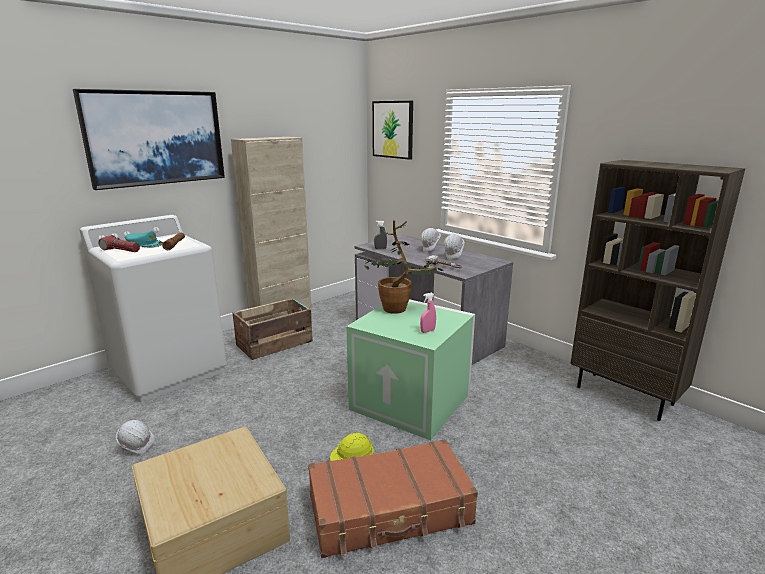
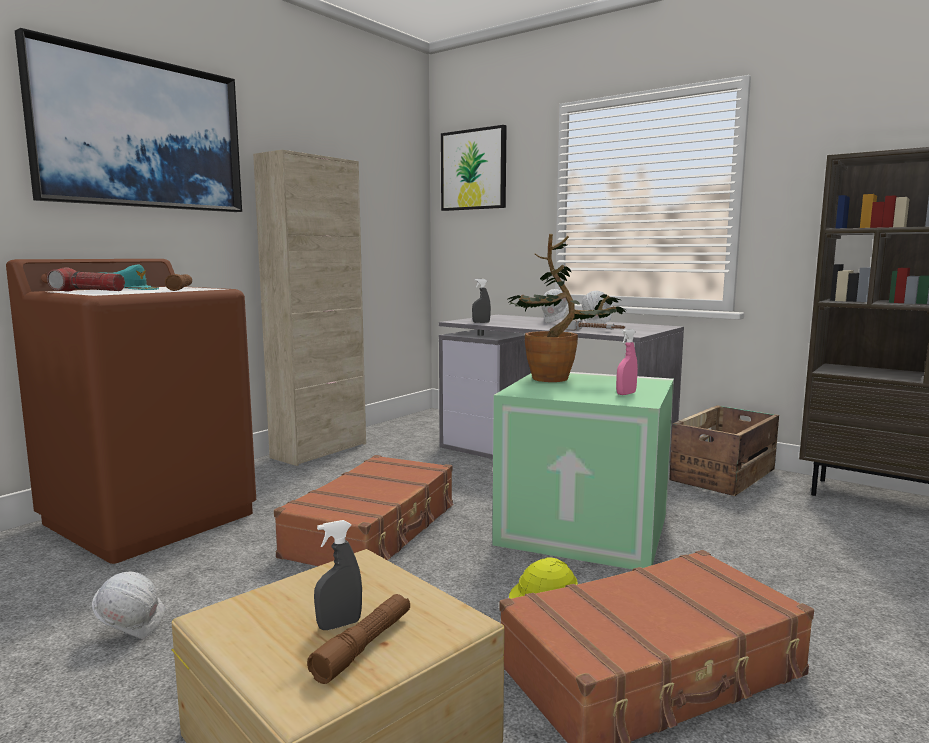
camera: 10 degrees left, 10 degrees down
(169, 369) = (151, 518): white washing machine -> brown washing machine
(205, 479) = (339, 625): none -> grey spray bottle
(210, 494) = (364, 646): none -> brown flashlight
(275, 343) = (324, 475): crate -> crate (724, 475)
(286, 391) = (374, 530): none -> brown suitcase

